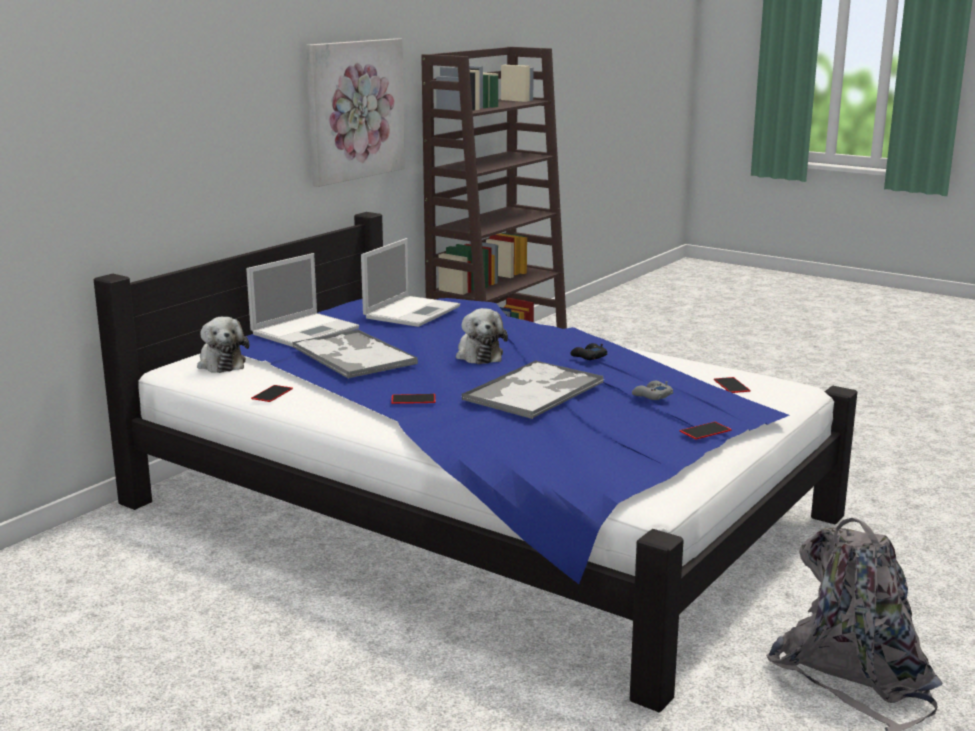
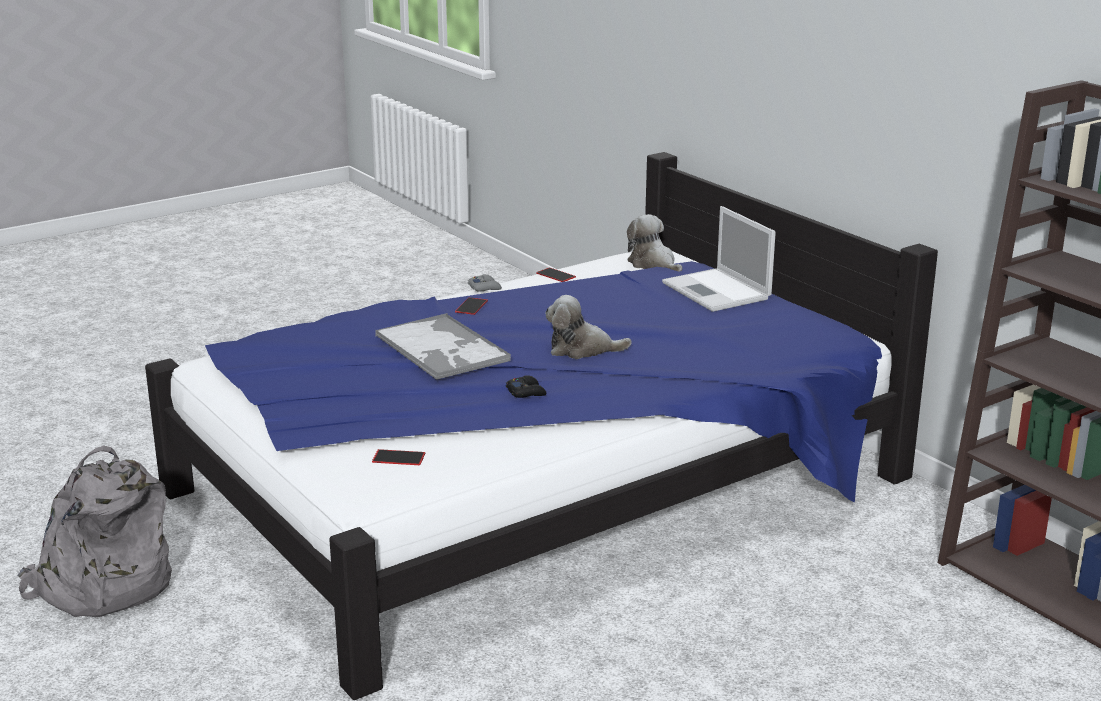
camera: 110 degrees right, 5 degrees up
(221, 363) = (653, 264): plush toy -> plush toy turned 60 degrees clockwise
(353, 355) = (611, 297): tray -> none
(354, 110) = (955, 117): picture -> none
(412, 312) = (753, 337): laptop -> none
(652, 396) = (380, 393): grey game controller -> grey game controller (484, 287)
(705, 431) = (275, 395): phone -> none

